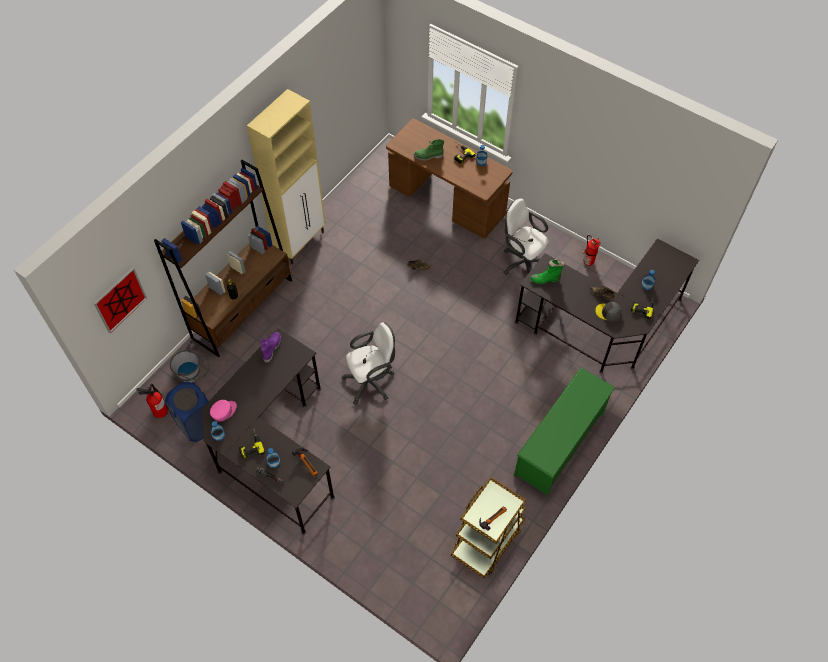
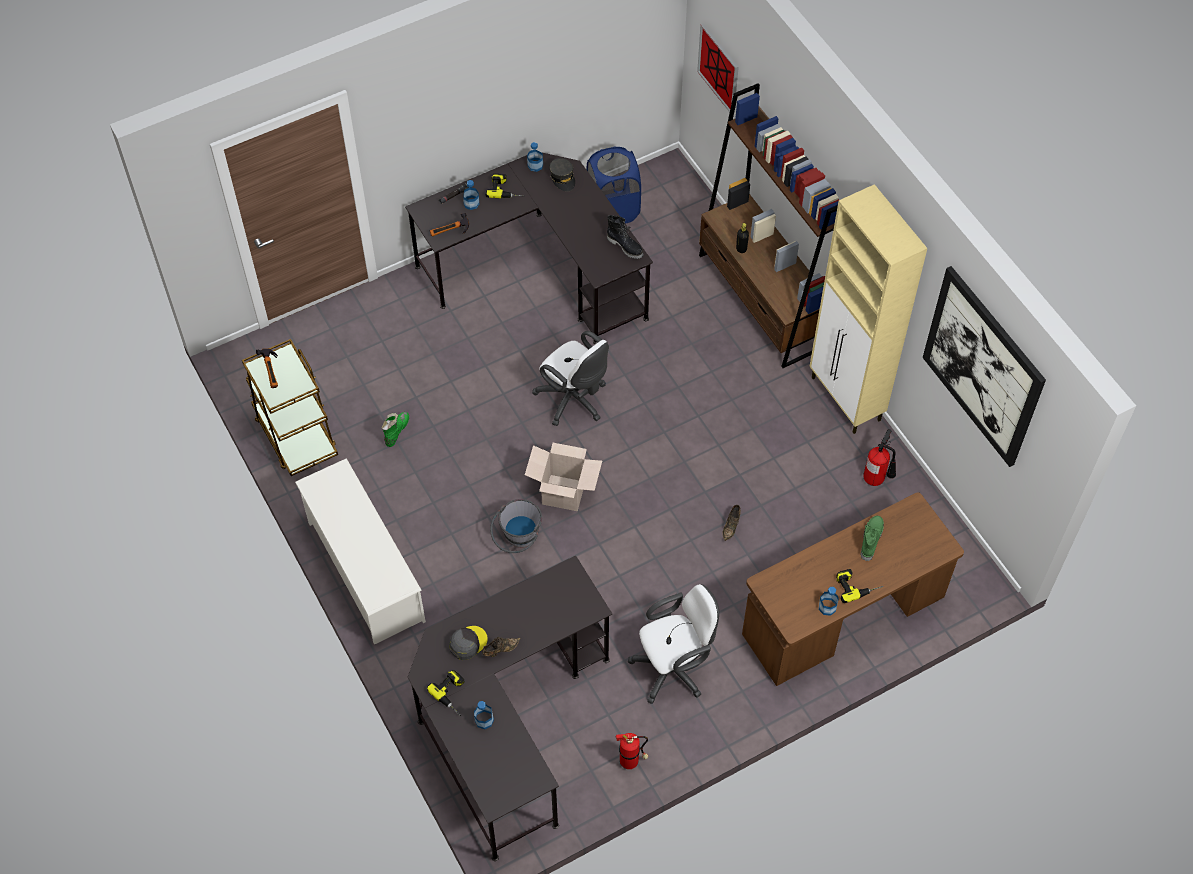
camera: 115 degrees right, 0 degrees up
(160, 410) = (652, 181): fire extinguisher -> fire extinguisher (877, 479)
(194, 375) = (685, 224): grey bucket -> grey bucket (518, 540)
(223, 412) = (563, 178): pink cap -> grey cap
(271, 348) = (625, 246): purple boot -> black boot
(335, 79) = (983, 366): none -> picture
(372, 382) = (574, 400): white office chair -> white office chair turned 45 degrees counterclockwise
(443, 359) = (563, 493): none -> cardboard box
(545, 279) = (565, 591): green boot -> green boot (396, 431)
(559, 444) = (365, 571): green shoe rack -> white shoe rack

